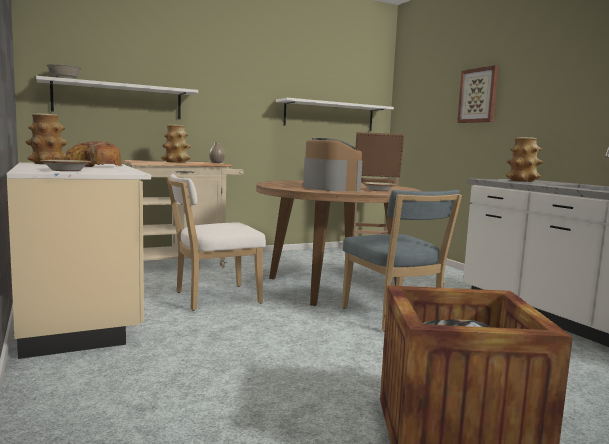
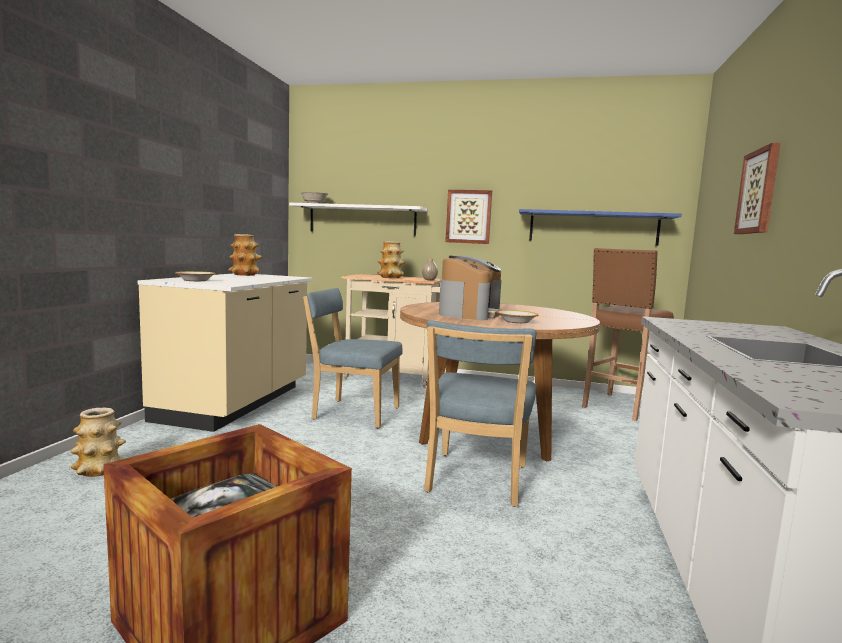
camera: 40 degrees right, 0 degrees up
(94, 167) = (253, 278): bread -> none
(213, 298) = (352, 413): white chair -> blue chair
(231, 102) = (468, 217): none -> picture
(329, 116) = (593, 228): white shelf -> blue shelf
(522, 181) = (725, 327): vase -> vase (99, 470)

